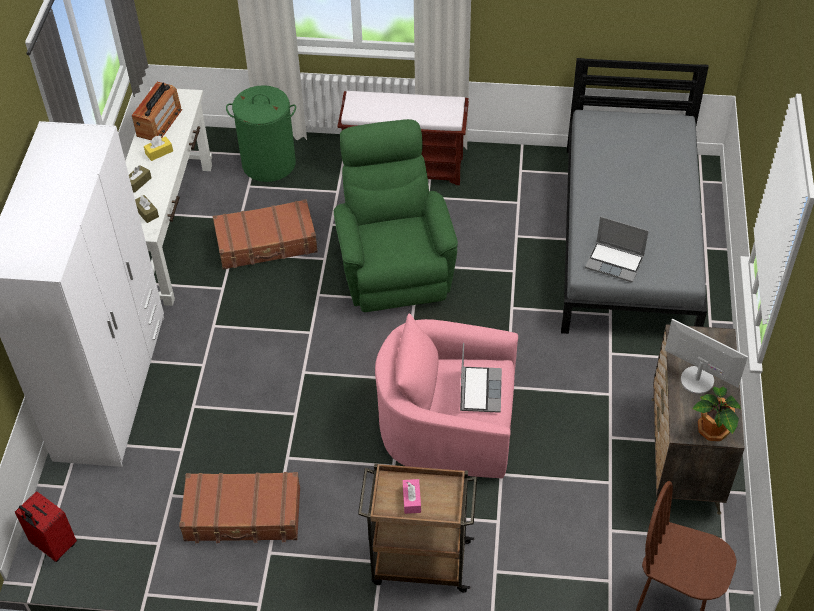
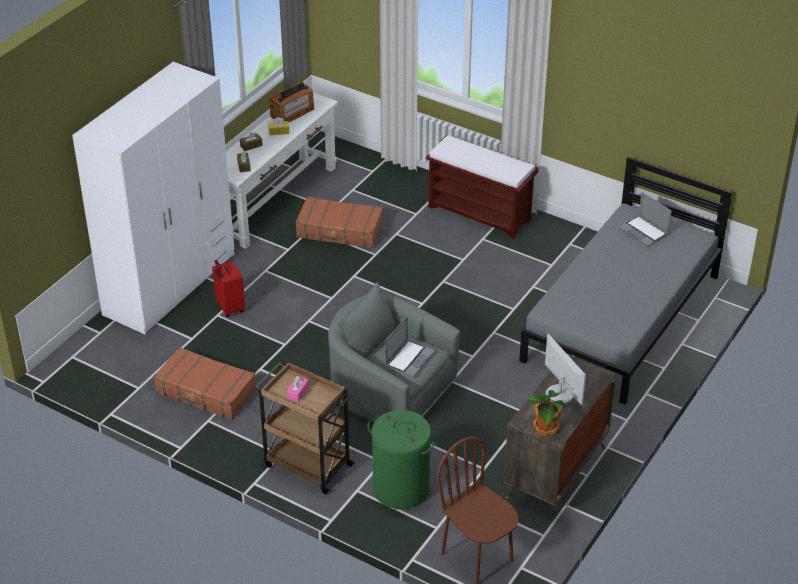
camera: 25 degrees right, 10 degrees down
(53, 545) = (70, 364): red suitcase -> red suitcase (229, 308)
(268, 164) = (377, 180): green laundry basket -> green laundry basket (401, 489)
(394, 265) = (423, 275): green armchair -> none
(448, 425) = (389, 390): pink armchair -> grey armchair
(615, 262) = (572, 312): laptop -> laptop (644, 232)

